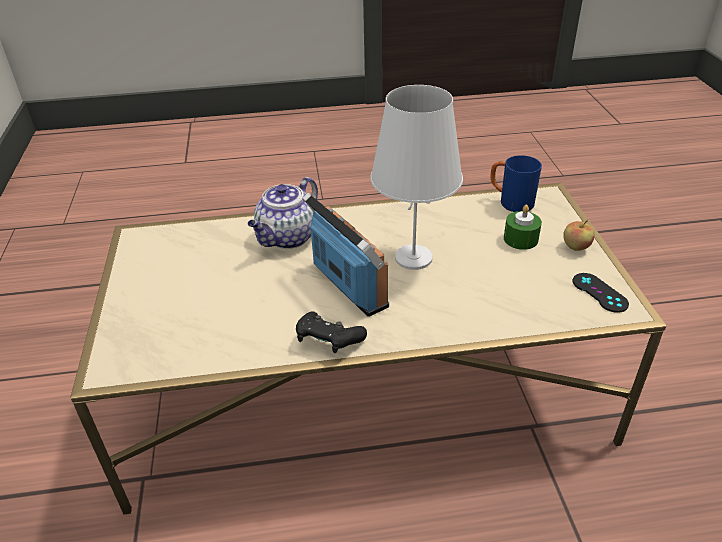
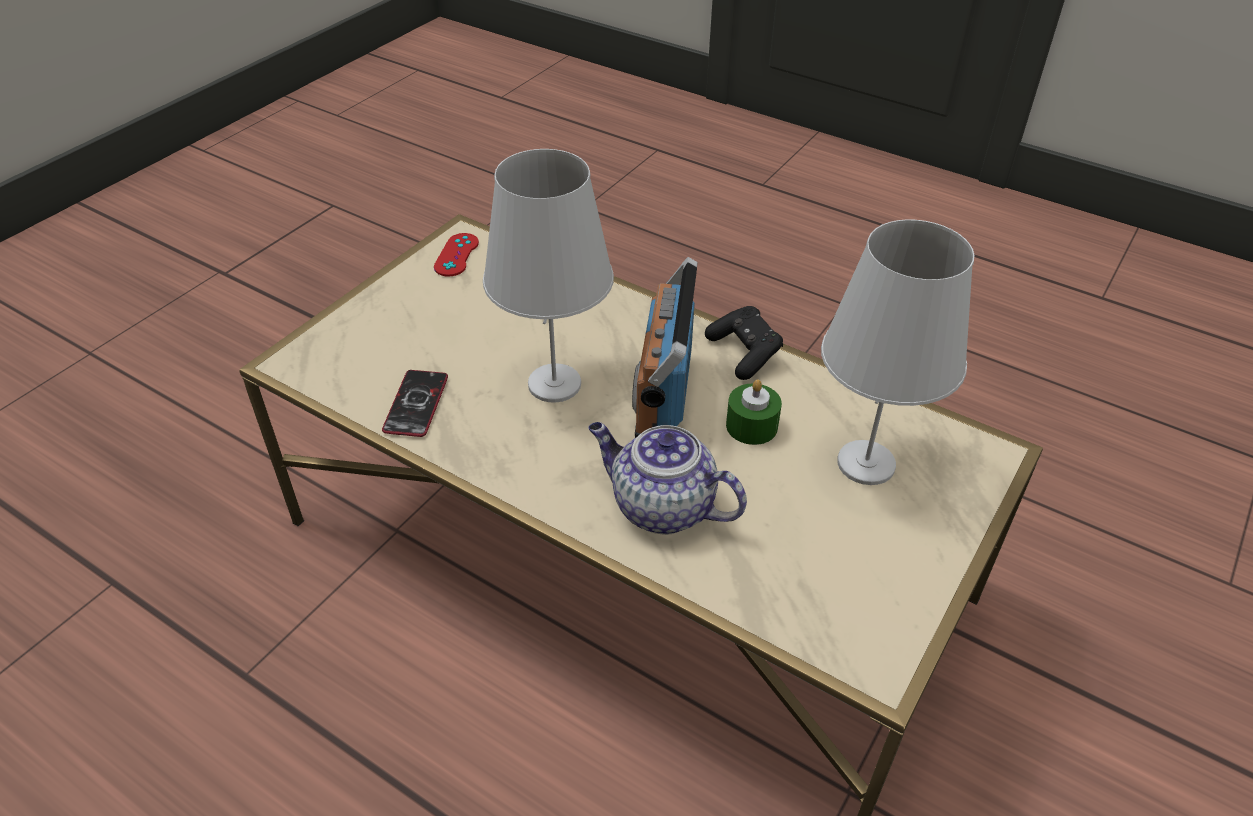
camera: 140 degrees left, 5 degrees up
(192, 316) = (867, 464): none -> white table lamp
(287, 238) = (660, 507): teapot -> teapot turned 135 degrees counterclockwise
(460, 212) = (416, 404): none -> phone
(510, 202) = (343, 380): blue mug -> none
(520, 239) = (420, 335): green candle -> green candle (751, 426)
(576, 247) = (391, 296): apple -> none
(599, 292) = (456, 255): black game controller -> red game controller

